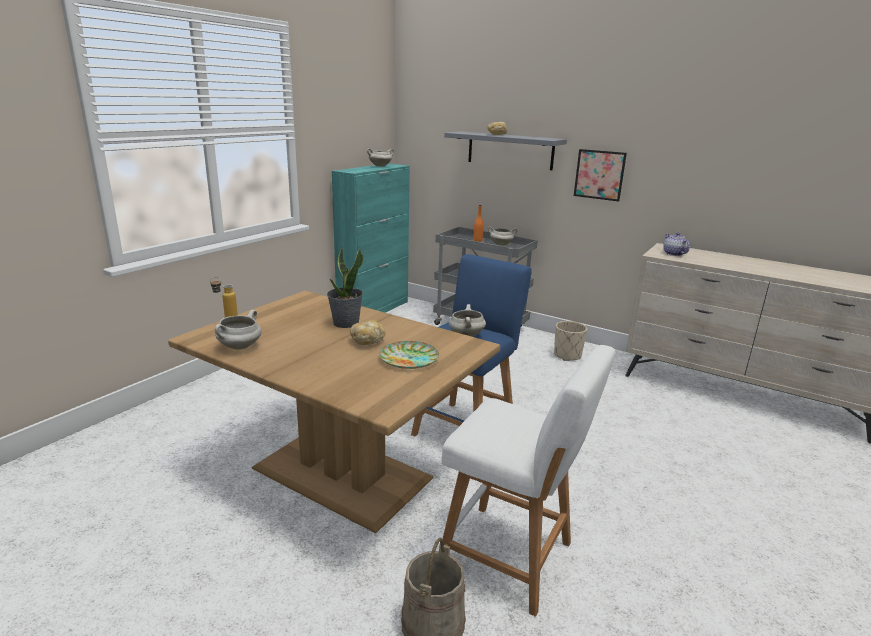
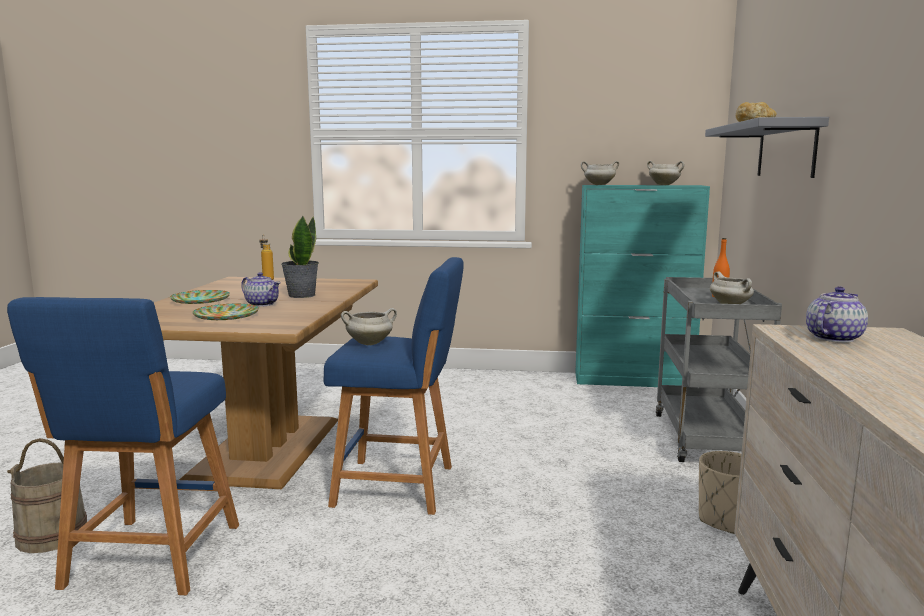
camera: 65 degrees right, 10 degrees down
(239, 347) = (221, 286): white cooking pot -> white cooking pot (598, 185)
(314, 363) = (200, 301): none -> plate
(368, 341) = (262, 304): bread -> teapot
(512, 558) = (149, 560): white stool -> blue stool
(599, 175) = (854, 179): picture -> none

